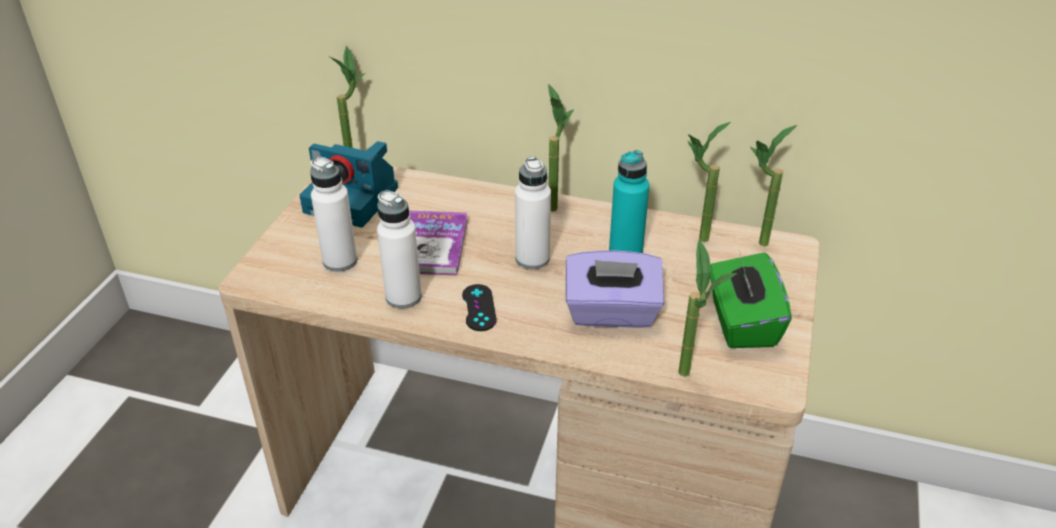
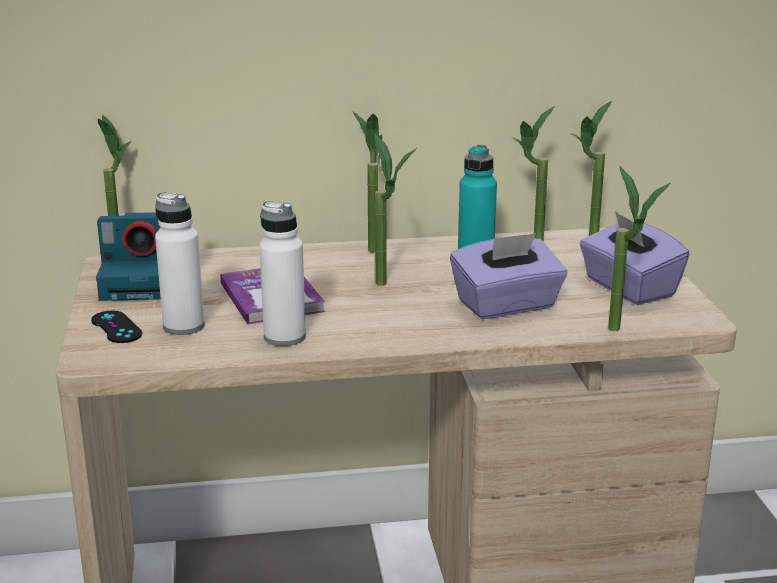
camera: 25 degrees left, 15 degrees down
(479, 308) = (373, 328): black game controller -> black game controller (116, 327)
(532, 259) = (390, 286): white bottle -> potted plant
(741, 322) = (628, 288): green tissue box -> purple tissue box

